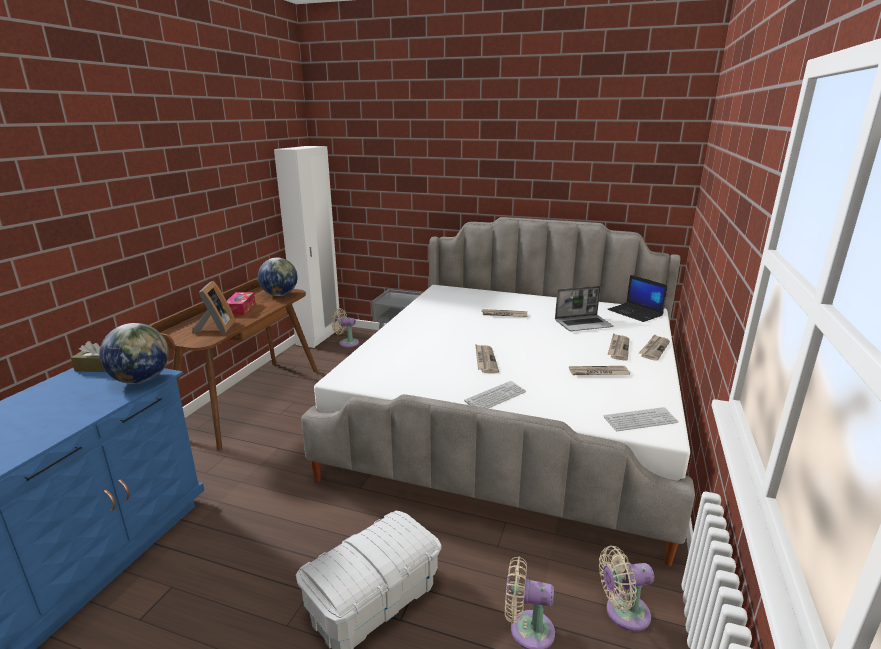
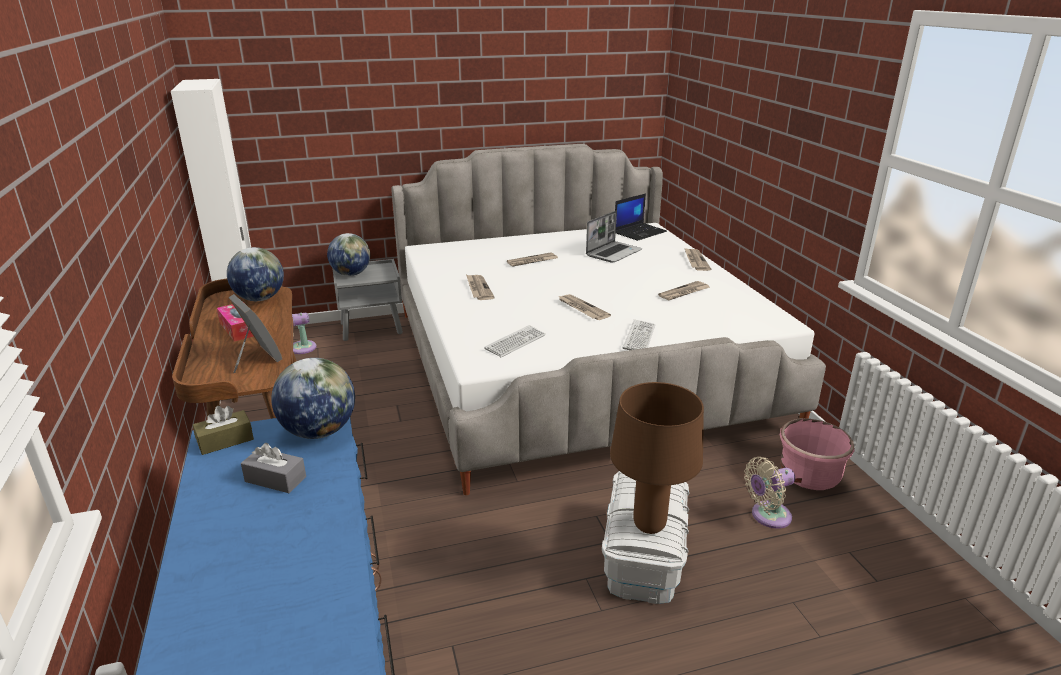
camera: 35 degrees left, 5 degrees up
(71, 399) = (275, 479): none -> grey tissue box
(346, 568) = (649, 526): none -> brown table lamp
(392, 298) = (351, 274): none -> globe
(618, 348) = (670, 267): newspaper -> newspaper (478, 289)
(623, 613) = (809, 475): beige fan -> pink planter
(635, 313) = (639, 232): laptop -> laptop turned 60 degrees counterclockwise
(640, 420) = (761, 320): keyboard -> keyboard (515, 342)

